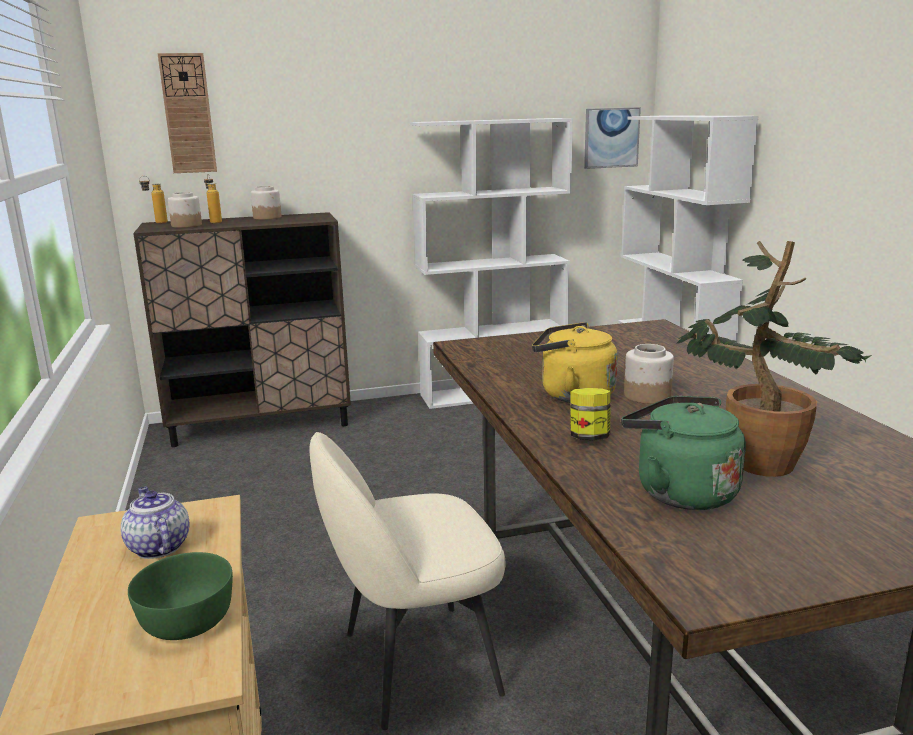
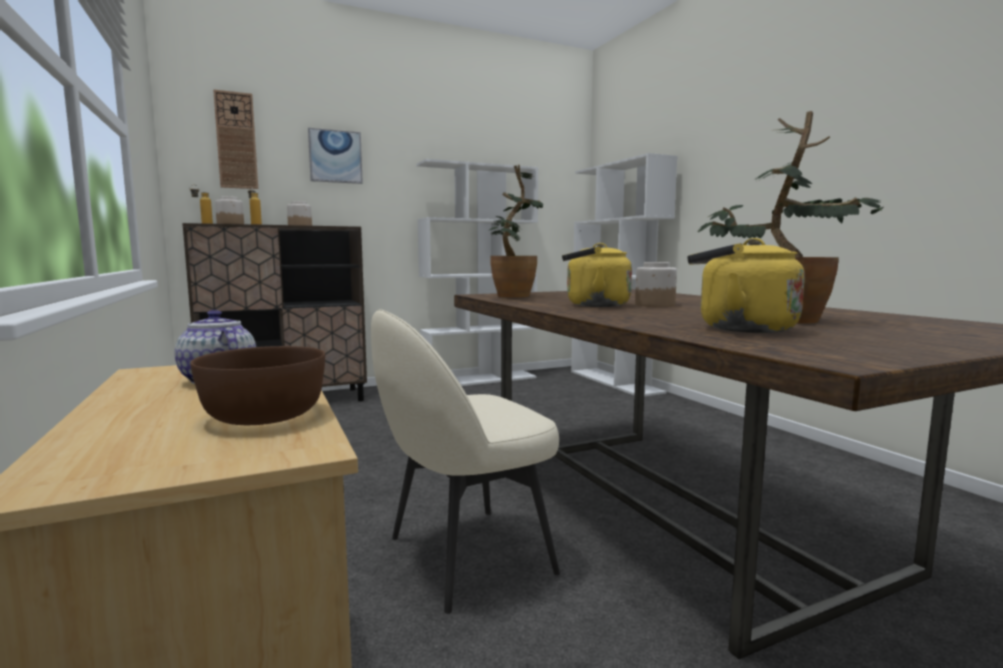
camera: 10 degrees left, 10 degrees down
(186, 619) = (264, 414): green bowl -> brown bowl
(494, 354) = (510, 296): none -> potted plant
(589, 437) = (629, 315): jar -> none
(611, 138) = (561, 190): picture -> picture (335, 156)
(680, 491) = (739, 328): green kettle -> yellow kettle

